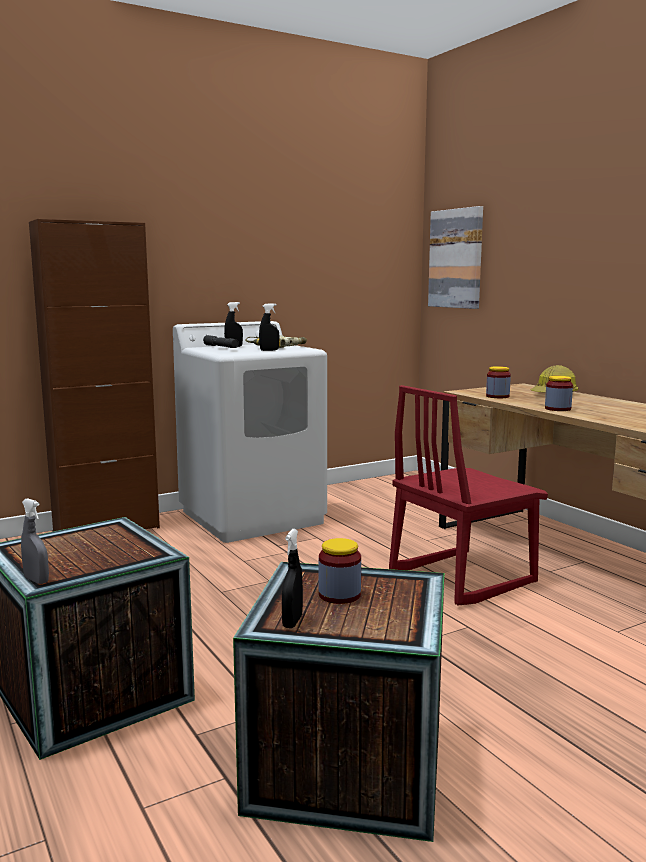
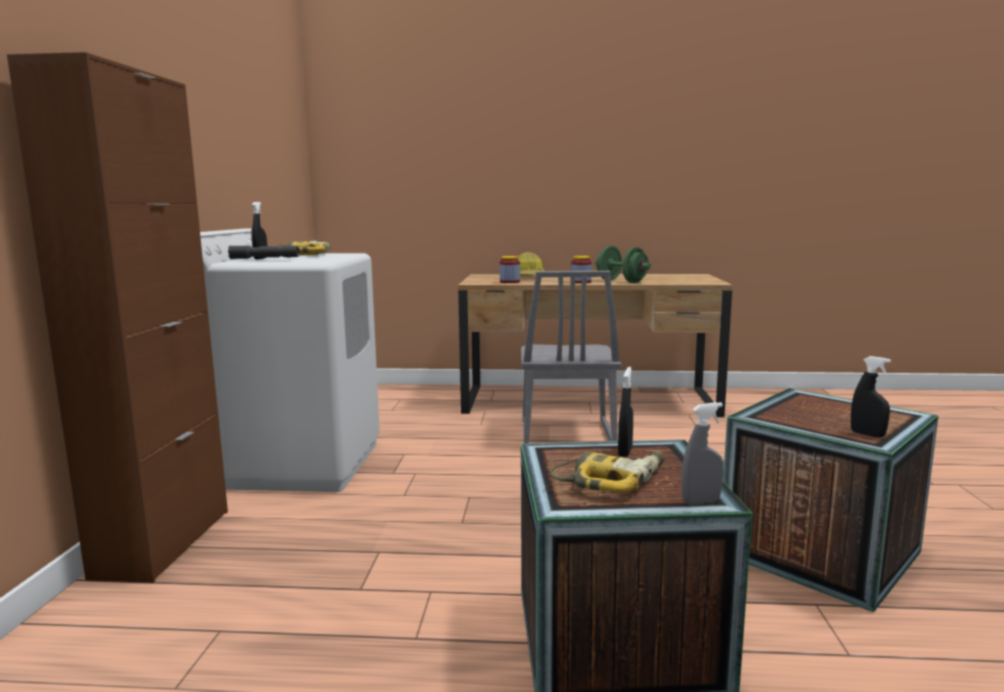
camera: 55 degrees left, 0 degrees up
(65, 550) = (611, 479): none -> power drill
(269, 350) = (329, 257): black spray bottle -> black spray bottle (625, 451)
(339, 595) = (818, 415): jar -> none
(456, 258) = (364, 163): picture -> none
(461, 577) = (565, 436): red chair -> grey chair
(605, 416) = (621, 281): none -> green dumbbell

